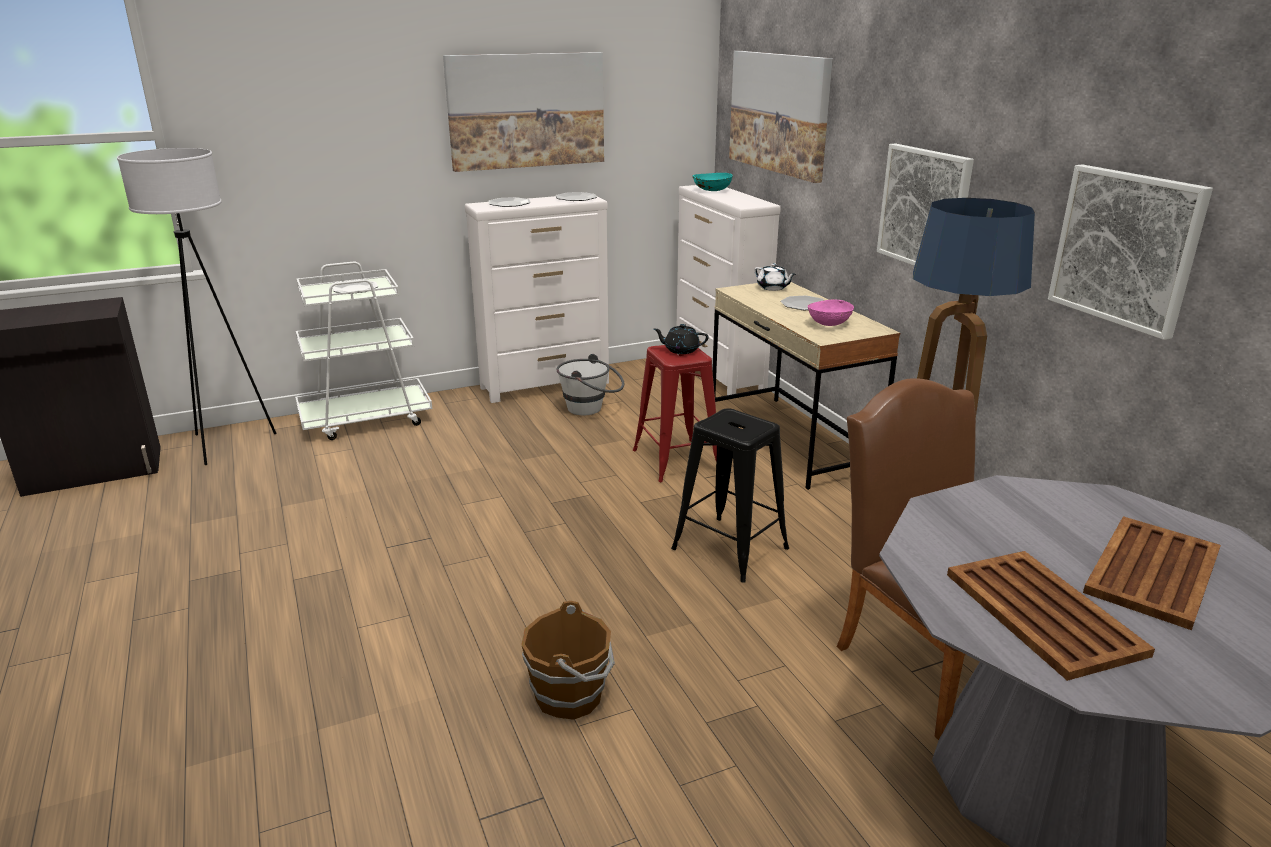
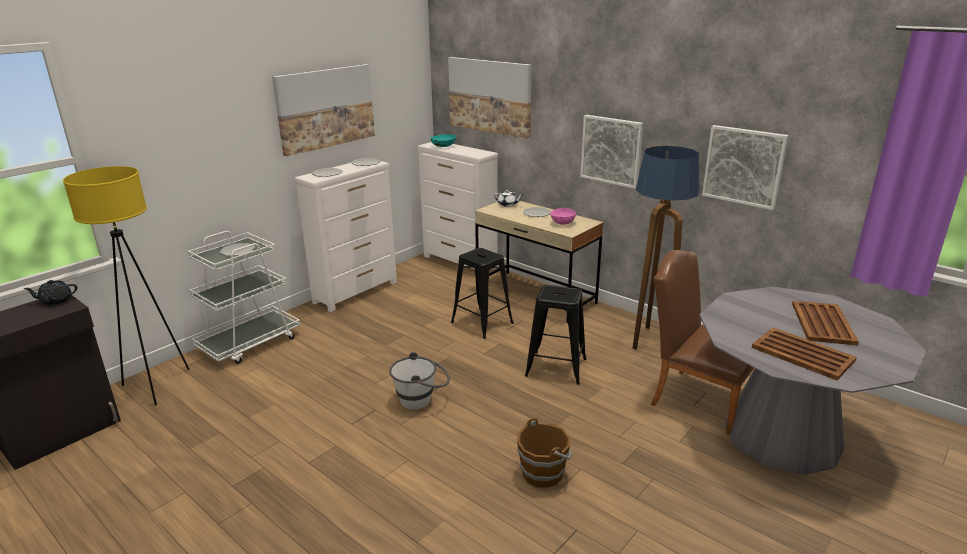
camera: 25 degrees left, 0 degrees up
(227, 444) = (157, 385): white floor lamp -> yellow floor lamp
(591, 409) = (401, 302): white bucket -> white bucket (422, 399)
(676, 460) = (482, 323): red stool -> black stool
(681, 350) = (481, 254): black teapot -> black teapot (55, 301)

